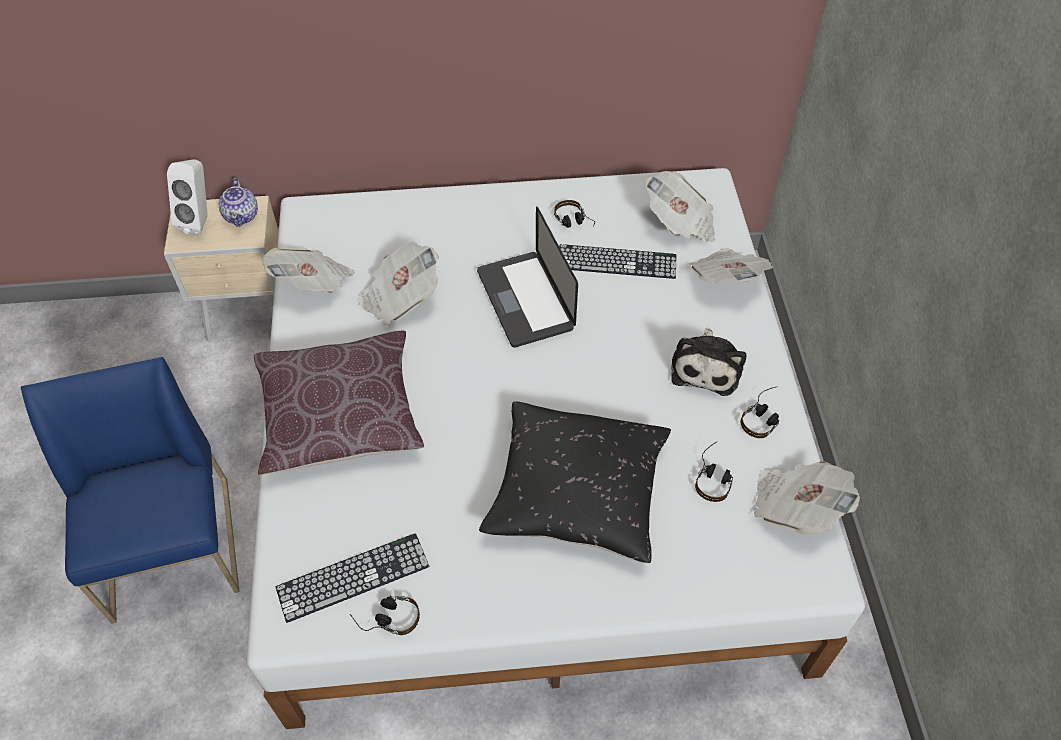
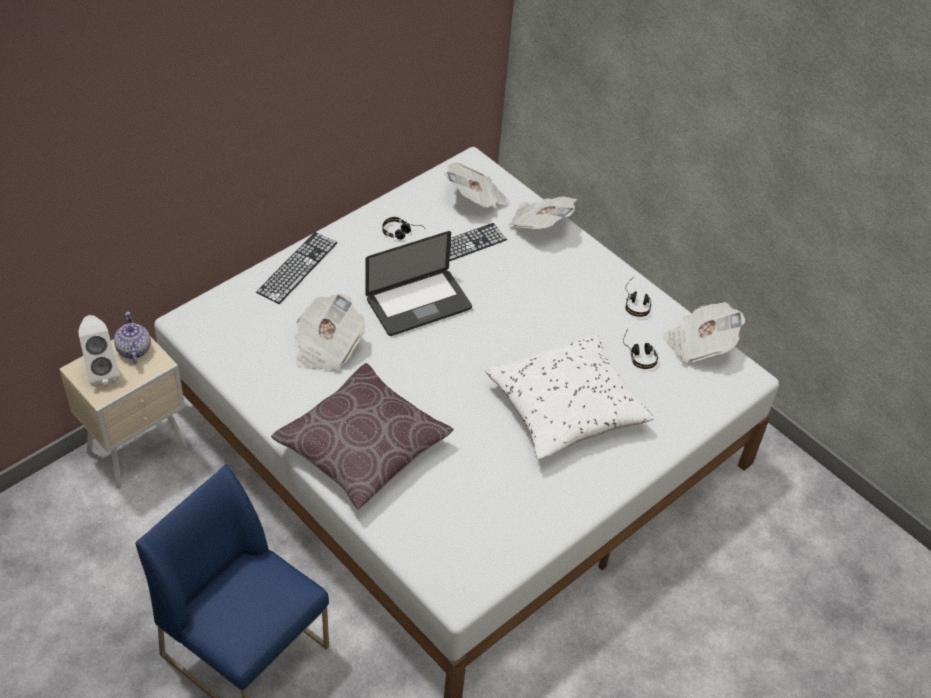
camera: 40 degrees left, 5 degrees down
(242, 215) = (133, 350): teapot -> teapot turned 150 degrees counterclockwise
(314, 283) = (250, 370): newspaper -> none
(353, 577) = (473, 539): keyboard -> keyboard (297, 267)
(387, 617) = (519, 549): headphones -> none
(525, 300) = (419, 304): laptop -> laptop turned 60 degrees counterclockwise
(577, 492) = (566, 408): black pillow -> white pillow
(706, 367) = (576, 288): plush toy -> none

